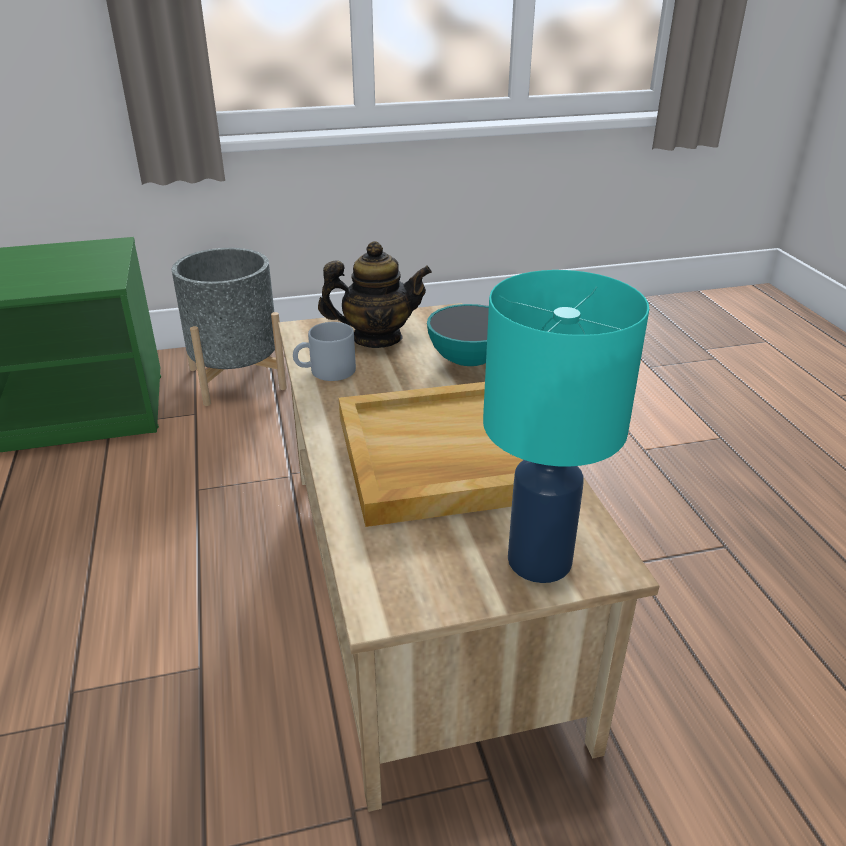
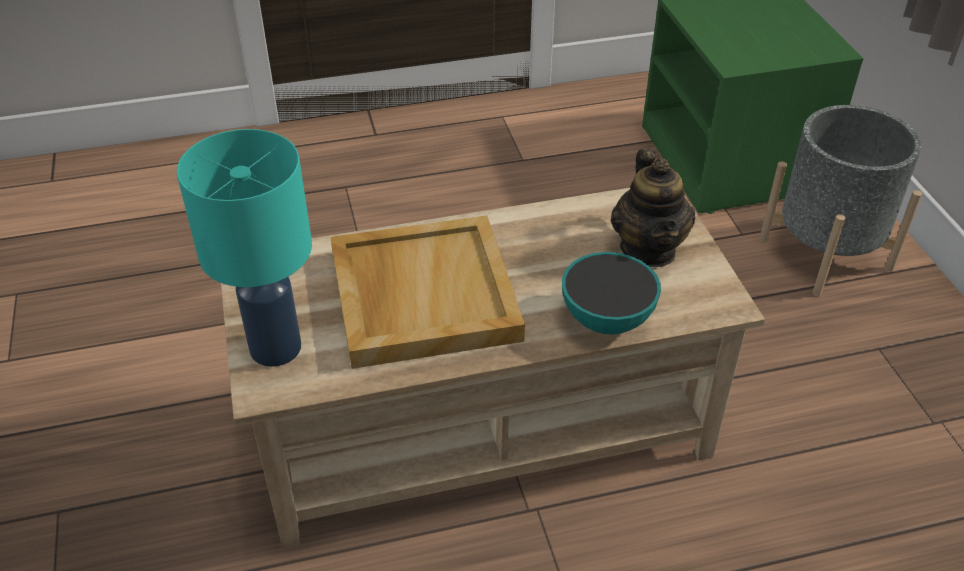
camera: 90 degrees right, 10 degrees up
(325, 372) = (570, 218): grey mug -> none

